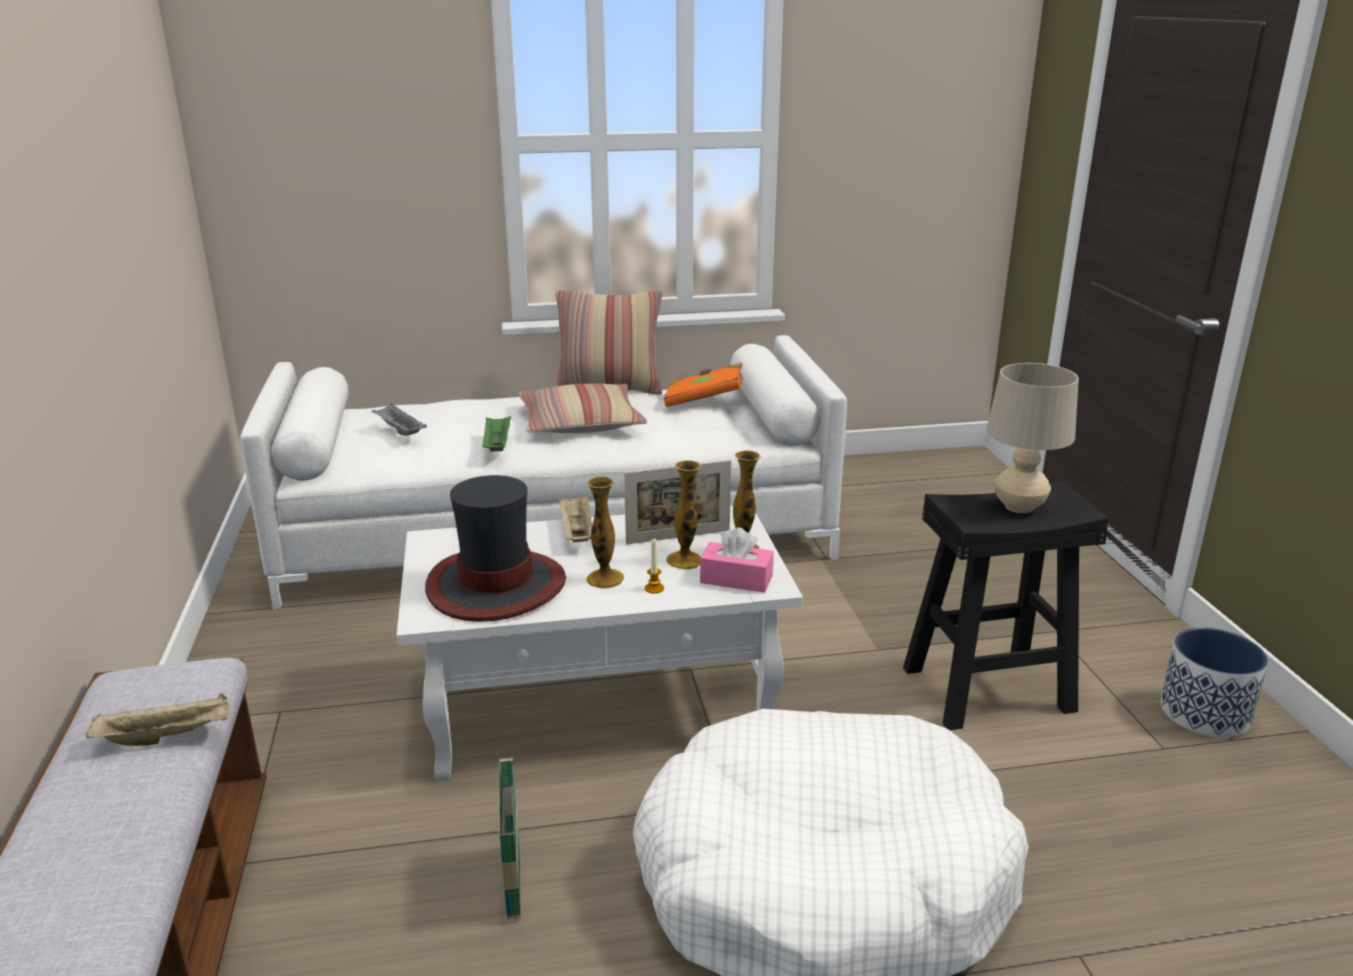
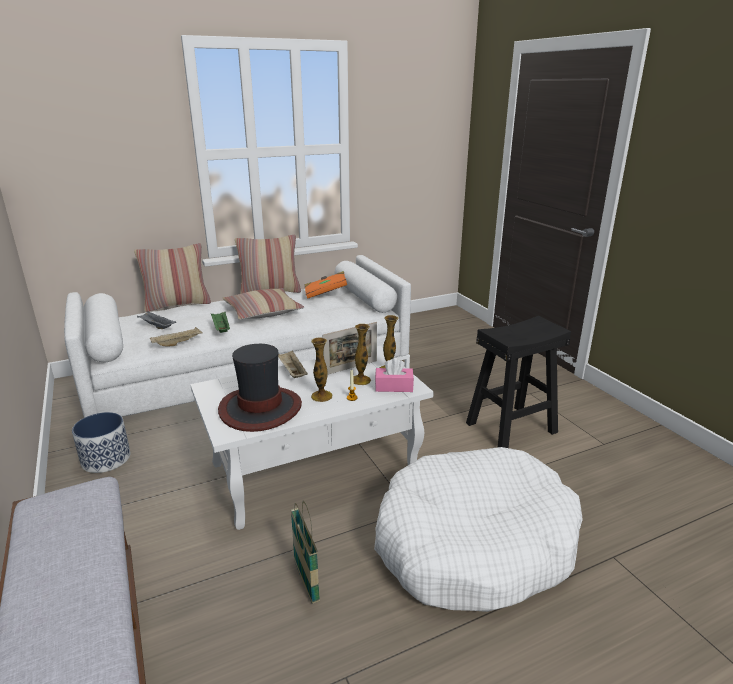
camera: 15 degrees left, 0 degrees up
(167, 736) = (87, 534): beige tray -> beige tray (178, 343)
(449, 397) = (177, 304): none -> pillow
(1019, 507) = (525, 330): beige table lamp -> none
(1203, 713) = (613, 423): planter -> planter (105, 459)

